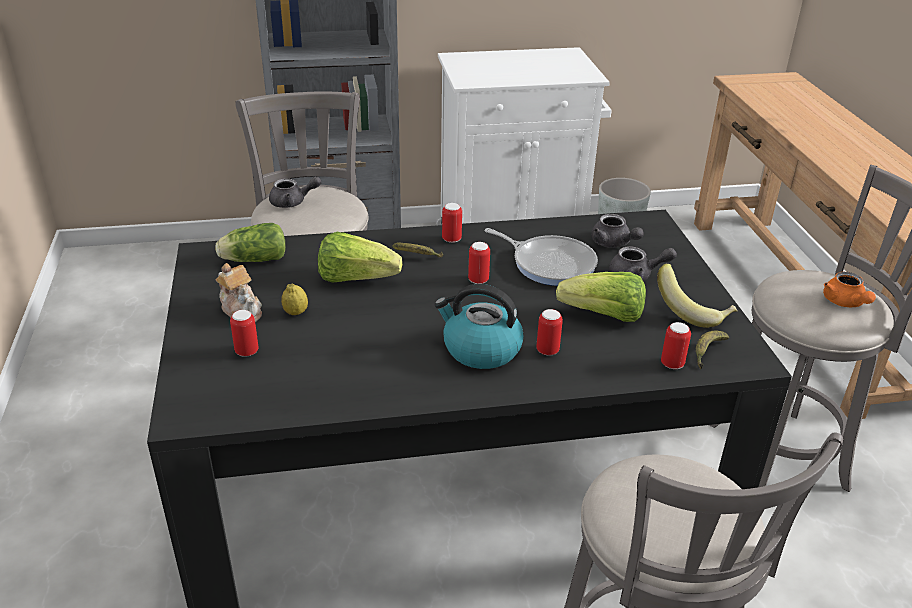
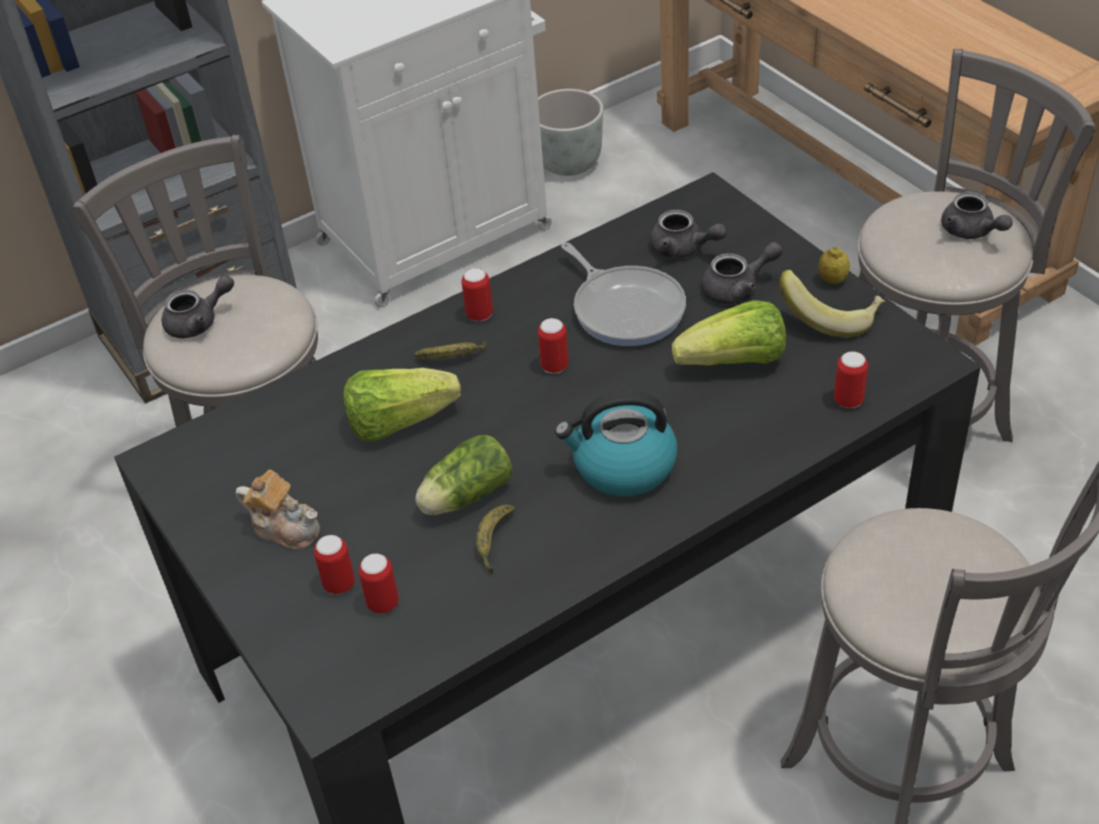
camera: 20 degrees left, 10 degrees up
(252, 260) = (239, 445): lettuce -> lettuce (463, 497)
(295, 312) = (359, 503): lemon -> lemon (832, 280)
(547, 350) = (700, 437): can -> can (383, 603)
(550, 264) = (626, 308): frying pan -> frying pan turned 45 degrees clockwise
(707, 352) = (877, 369): banana -> banana (494, 542)
(845, 303) = (971, 232): orange teapot -> grey teapot

